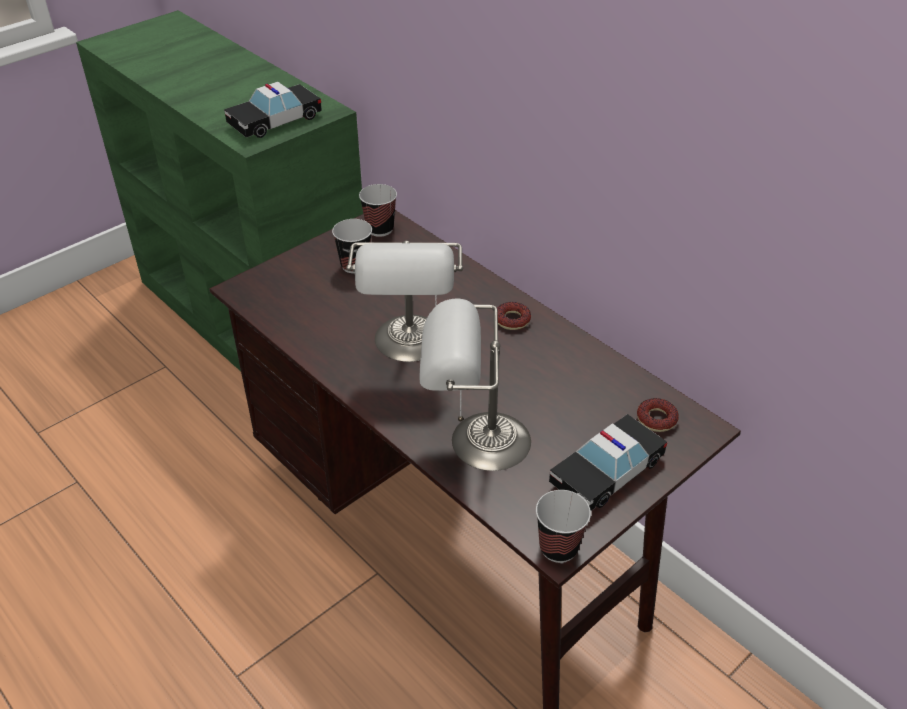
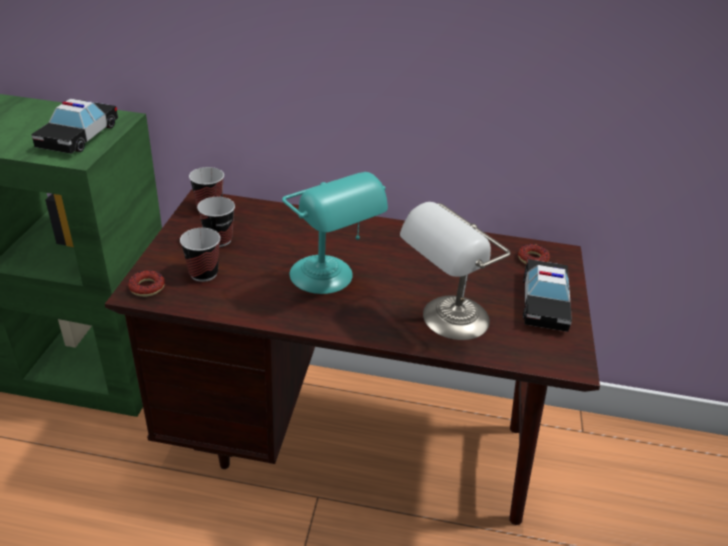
camera: 40 degrees left, 5 degrees down
(411, 348) = (330, 280): white table lamp -> turquoise table lamp
(512, 320) = (378, 234): donut -> donut (147, 287)
(558, 547) = (573, 363): cup -> cup (203, 273)

